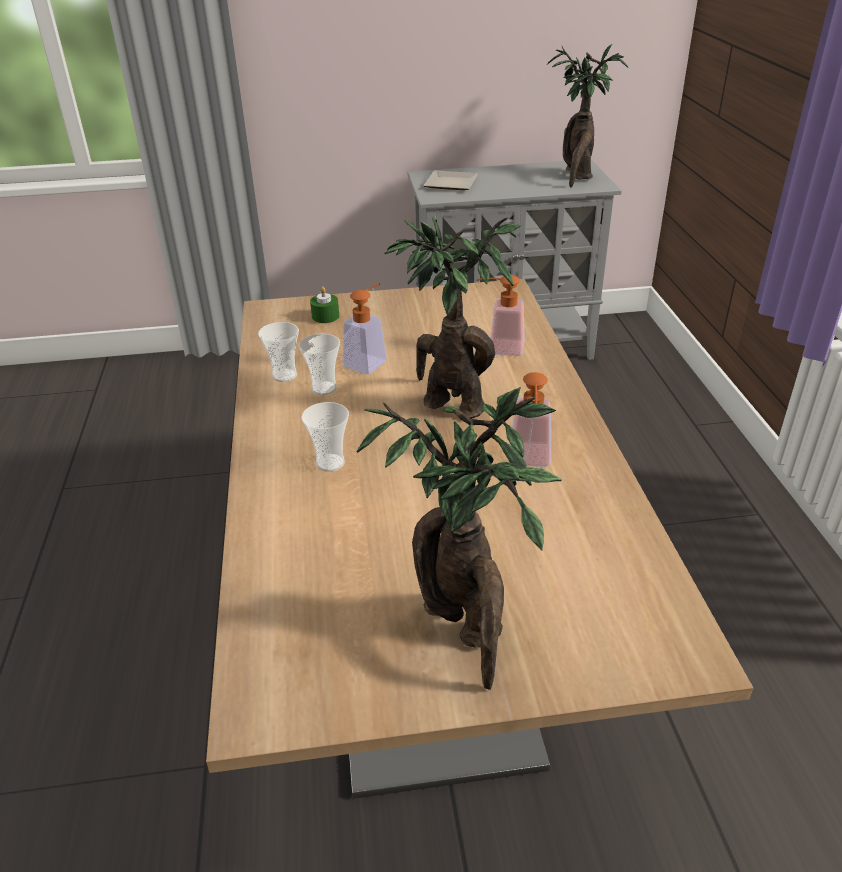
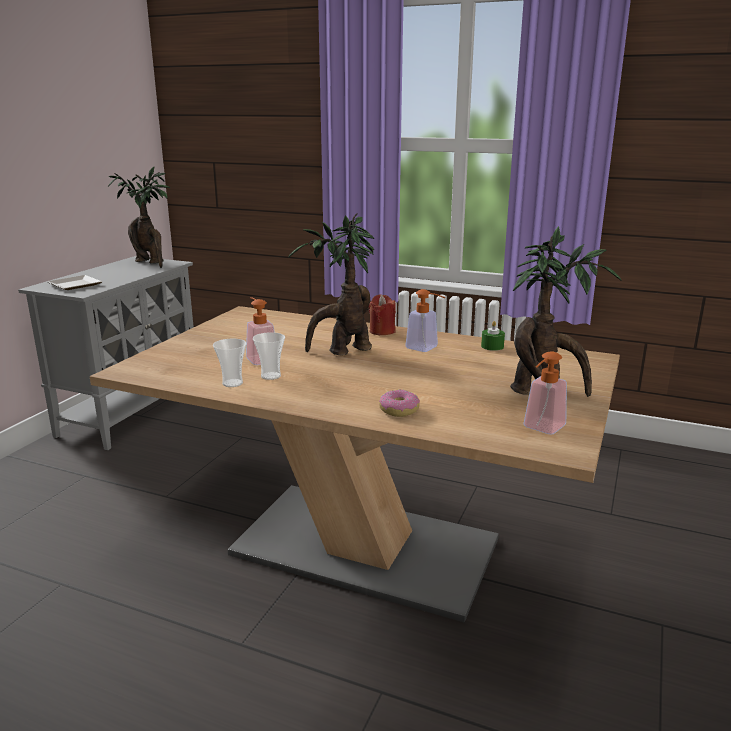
camera: 60 degrees left, 15 degrees down
(293, 513) = (399, 410): none -> donut
(325, 316) = (175, 357): green candle -> green candle (492, 346)
(330, 463) = (360, 391): cup -> none
(499, 348) = (306, 328): soap dispenser -> soap dispenser (541, 429)
(556, 402) = (382, 331): none -> red candle

